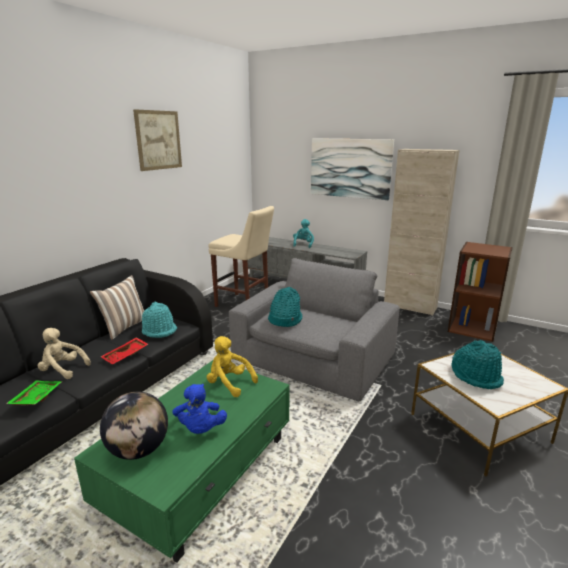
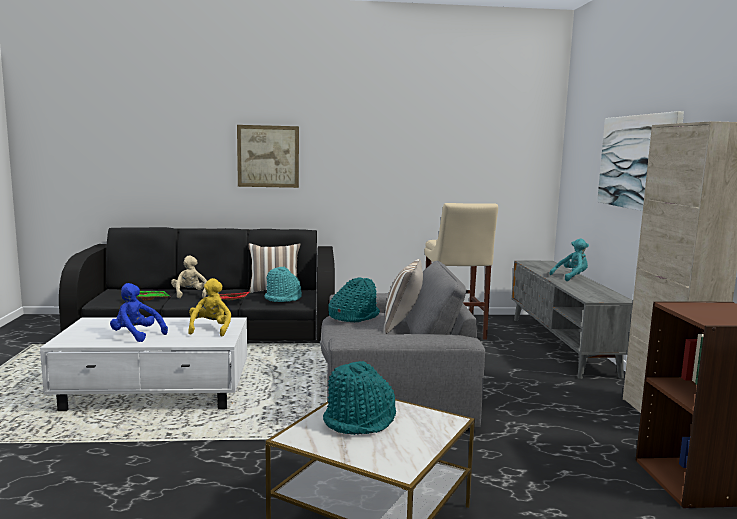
camera: 55 degrees right, 10 degrees down
(138, 450) = (99, 327): globe -> none
(158, 140) = (392, 117): picture -> picture (268, 156)
(200, 429) = (136, 335): blue plush toy -> blue plush toy turned 75 degrees clockwise
(201, 470) = (157, 392): green coffee table -> white coffee table
(317, 311) = (403, 325): none -> pillow

